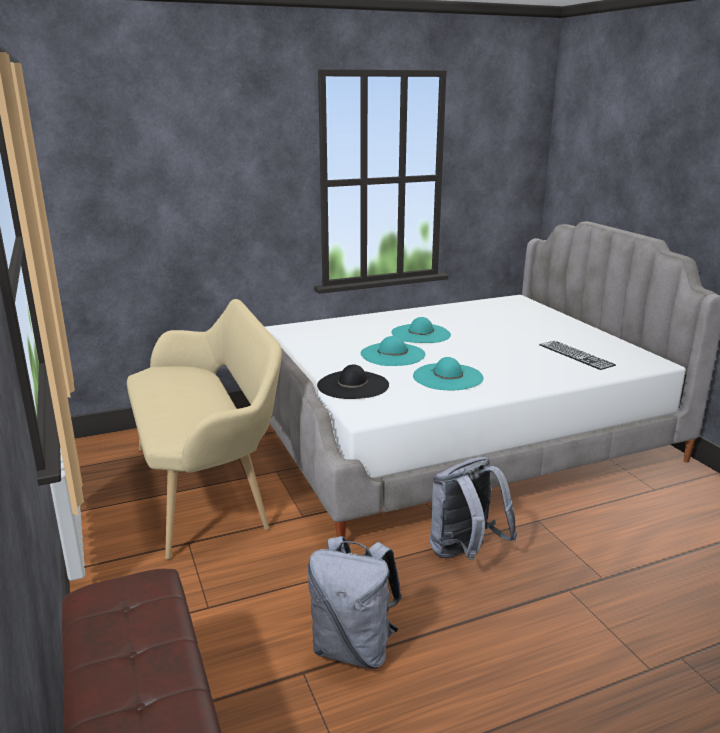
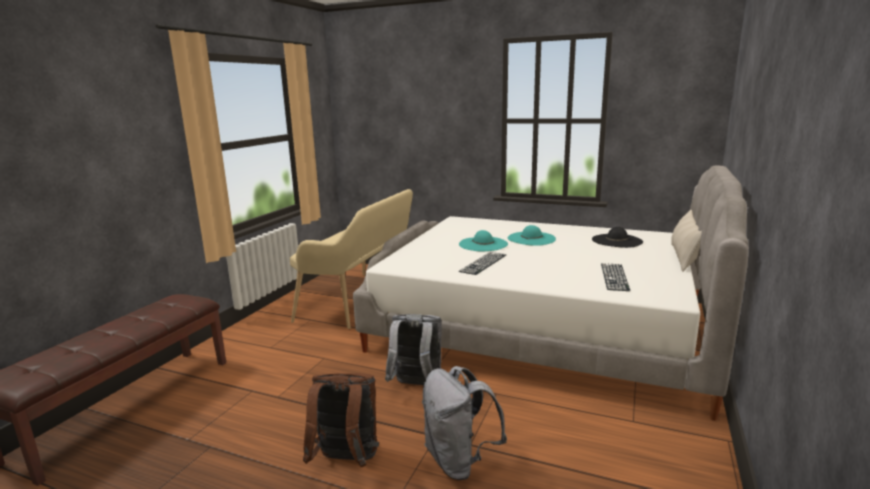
camera: 45 degrees right, 5 degrees down
(353, 385) = (420, 252): black hat -> black hat (617, 241)
(354, 648) = (286, 394): grey backpack -> grey backpack (459, 461)
(448, 377) = (483, 263): turquoise hat -> keyboard
(550, 666) = (346, 461): none -> brown backpack
(576, 320) = (684, 258): none -> beige pillow

